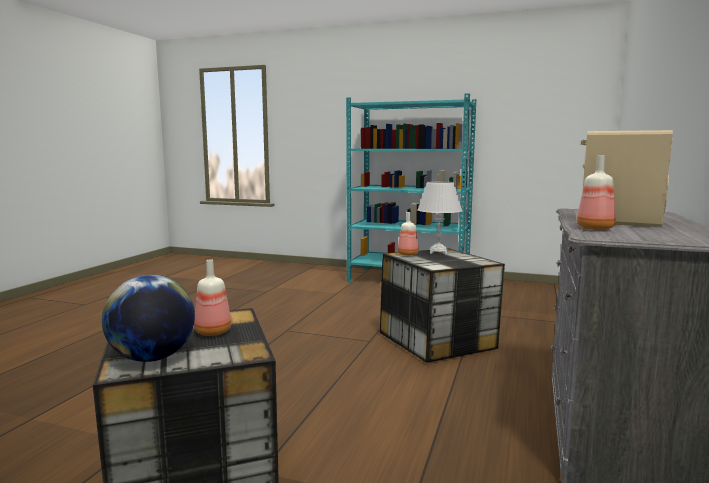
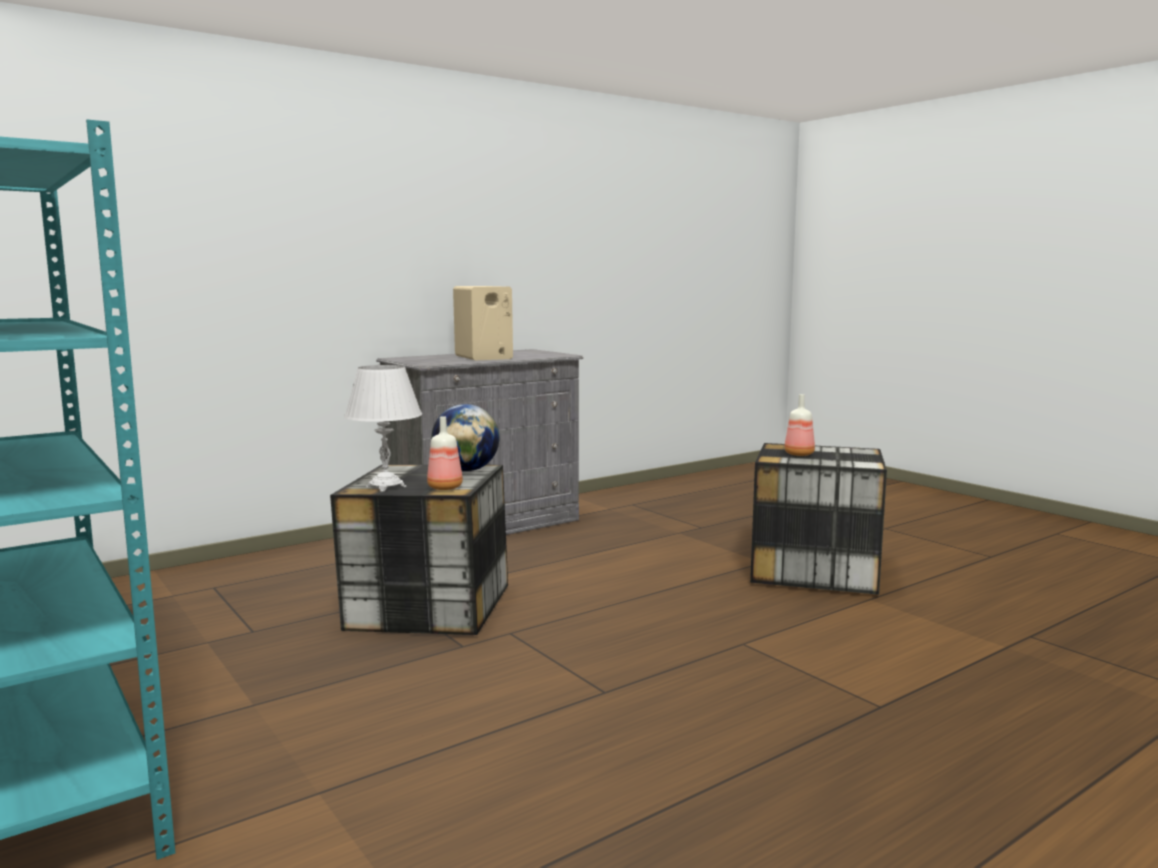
camera: 145 degrees left, 0 degrees up
(152, 358) = (845, 450): globe -> globe (466, 470)
(596, 228) = (532, 356): bottle -> none

